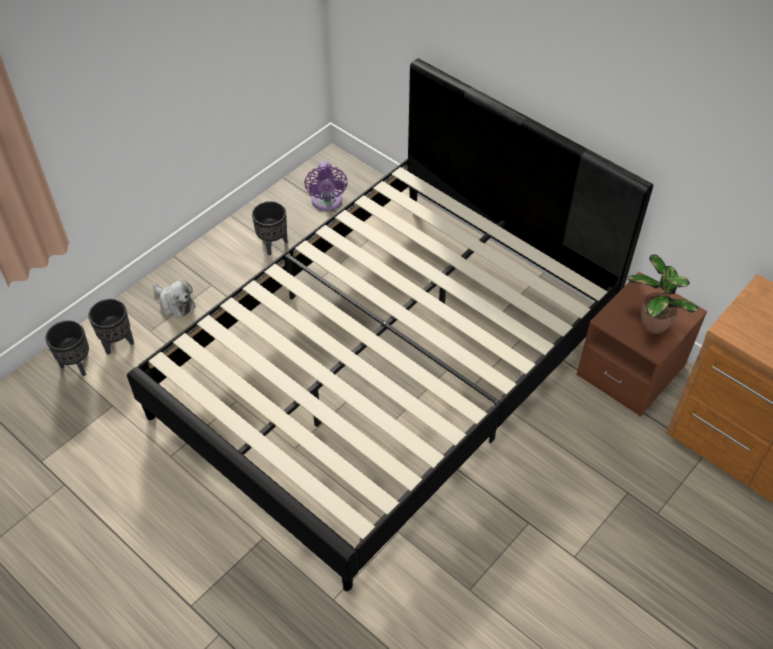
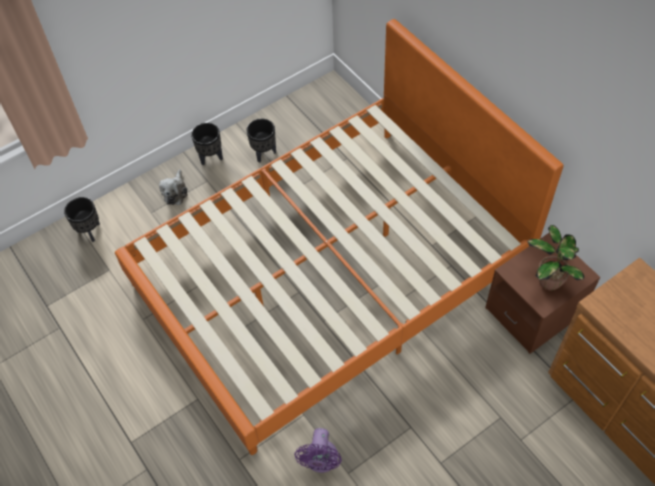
camera: 15 degrees right, 5 degrees up
(117, 343) = (124, 218): black planter -> black planter (211, 157)
(175, 303) = (175, 192): plush toy -> plush toy turned 45 degrees clockwise
(327, 202) = (316, 123): purple fan -> purple fan (320, 460)
(387, 368) = (330, 275): black bed -> orange bed

